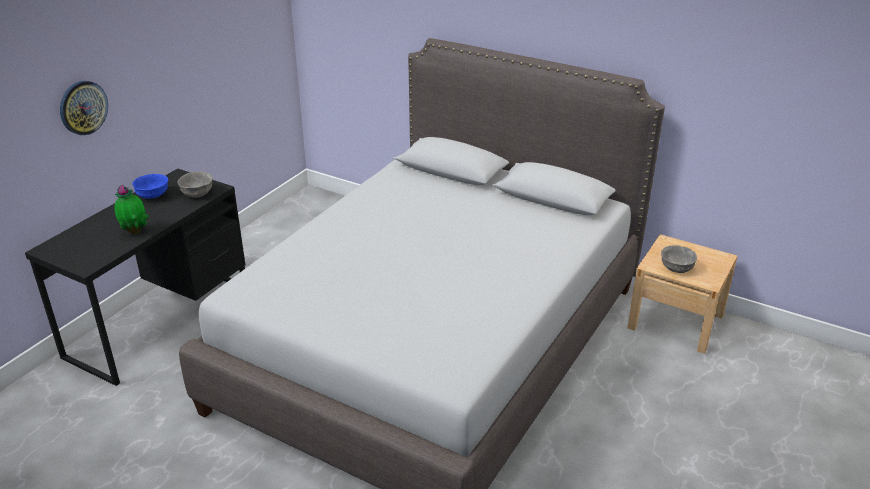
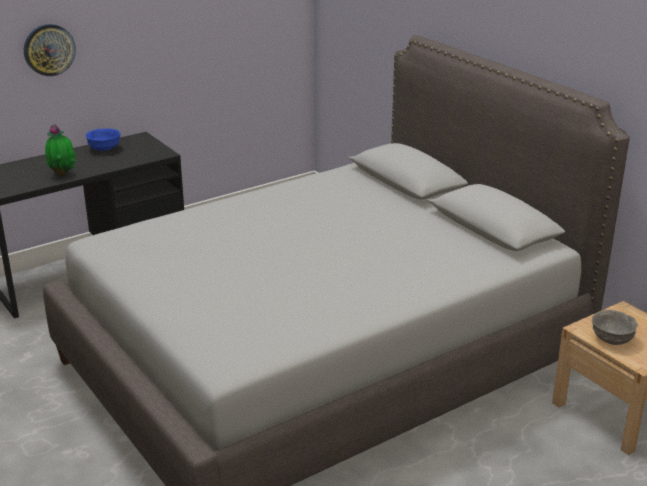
camera: 25 degrees right, 5 degrees down
(198, 194) = (143, 155): grey bowl -> none

